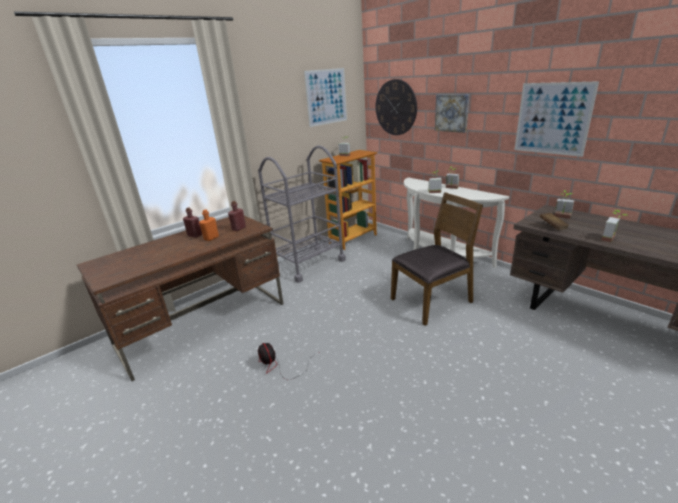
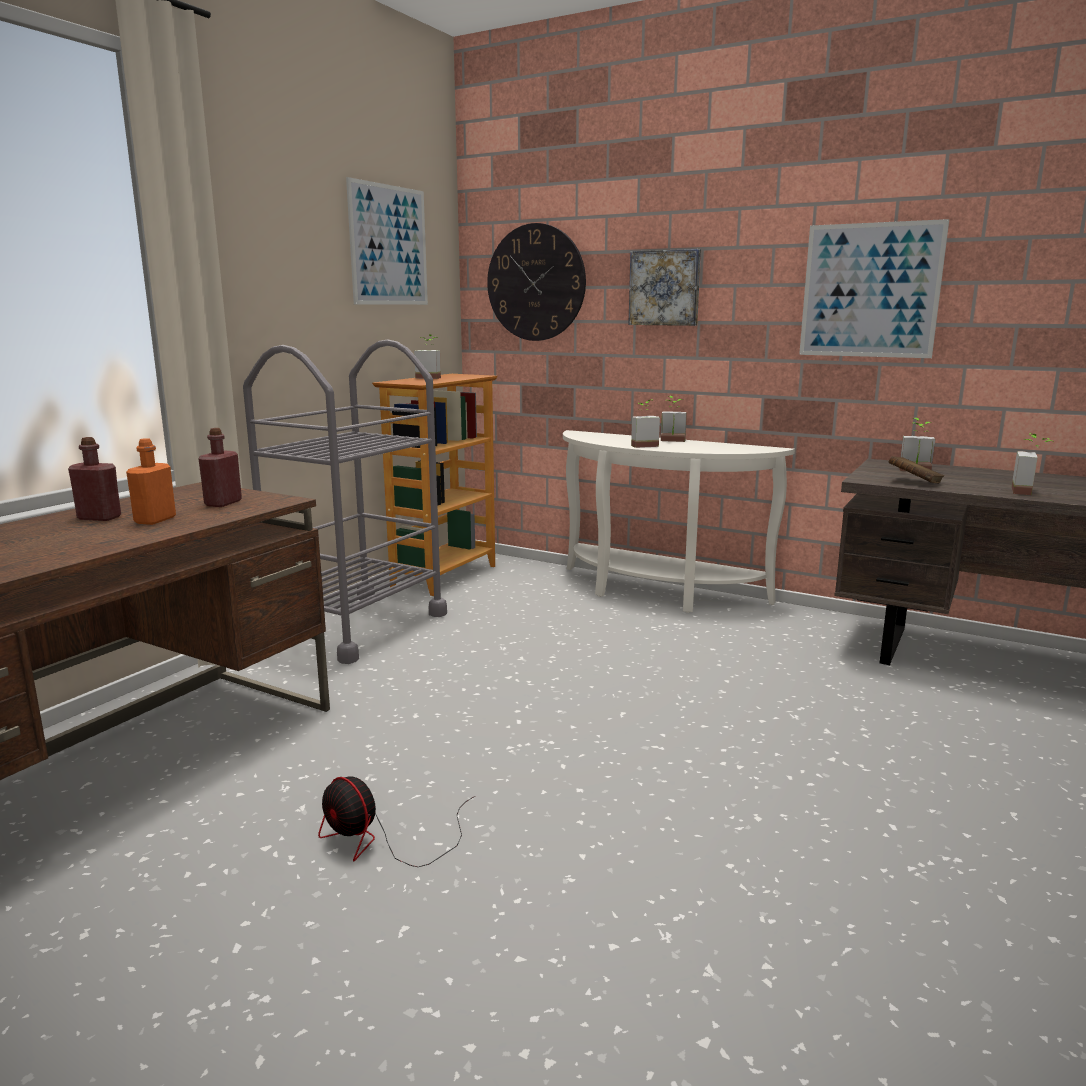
camera: 20 degrees left, 10 degrees down
(432, 301) = (684, 669): brown chair -> none

